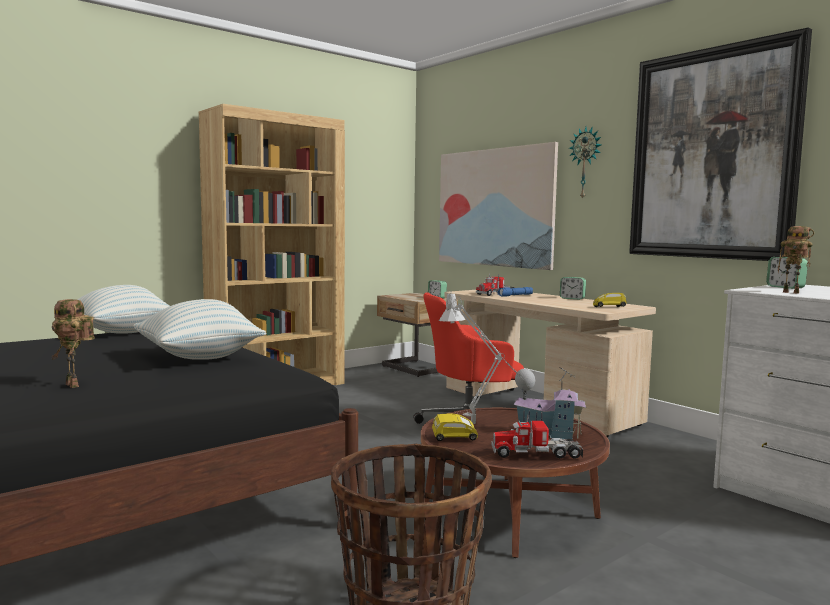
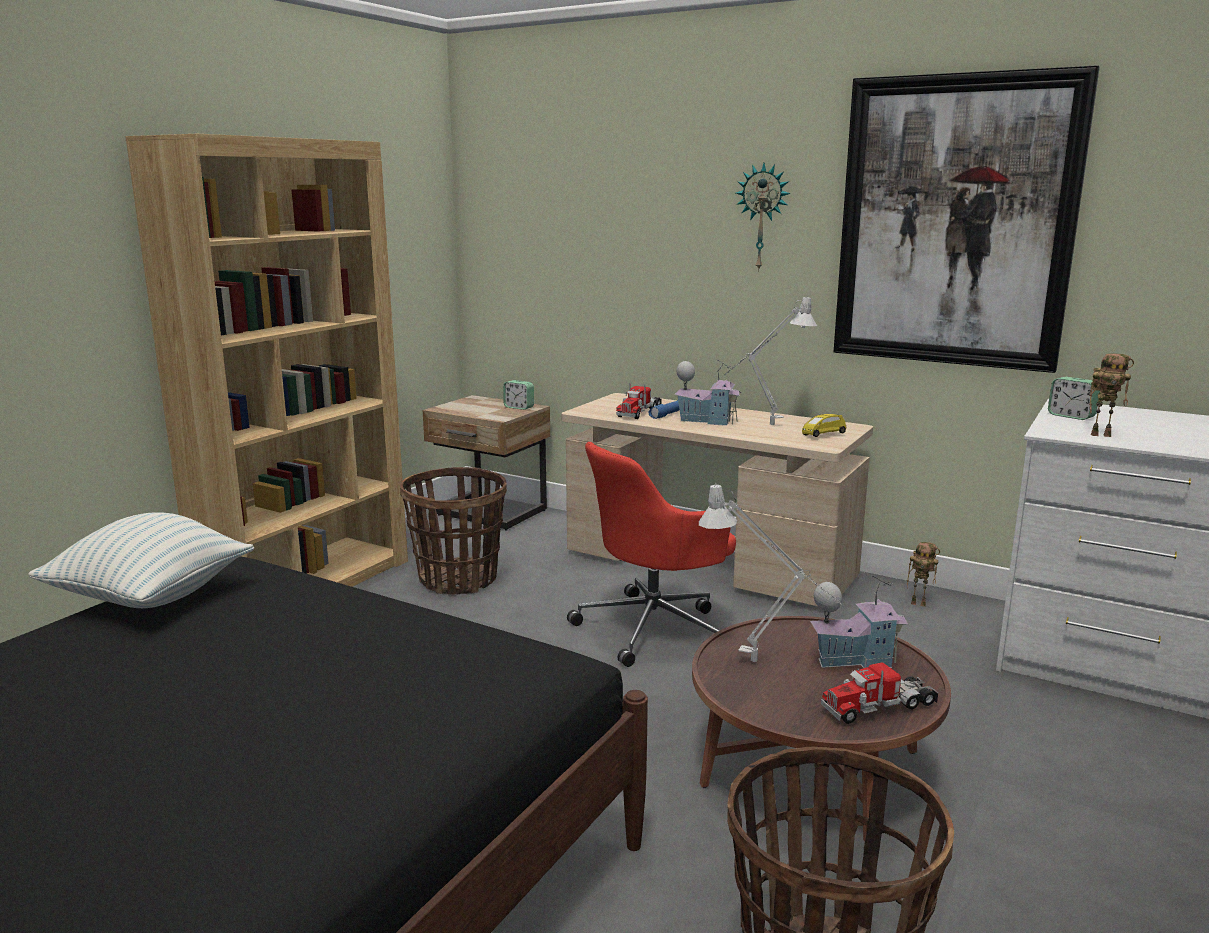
camera: 20 degrees left, 10 degrees up
(75, 385) = (288, 784): toy robot -> toy robot (919, 603)
(199, 358) = (388, 656): pillow -> none
(366, 394) = (458, 579): none -> basket
(454, 438) = (758, 697): yellow toy car -> none
(494, 207) = (608, 271): picture -> none
(535, 299) = (707, 420): none -> toy house
(572, 298) = (750, 414): alarm clock -> none
(573, 303) = (766, 427): none -> grey table lamp

